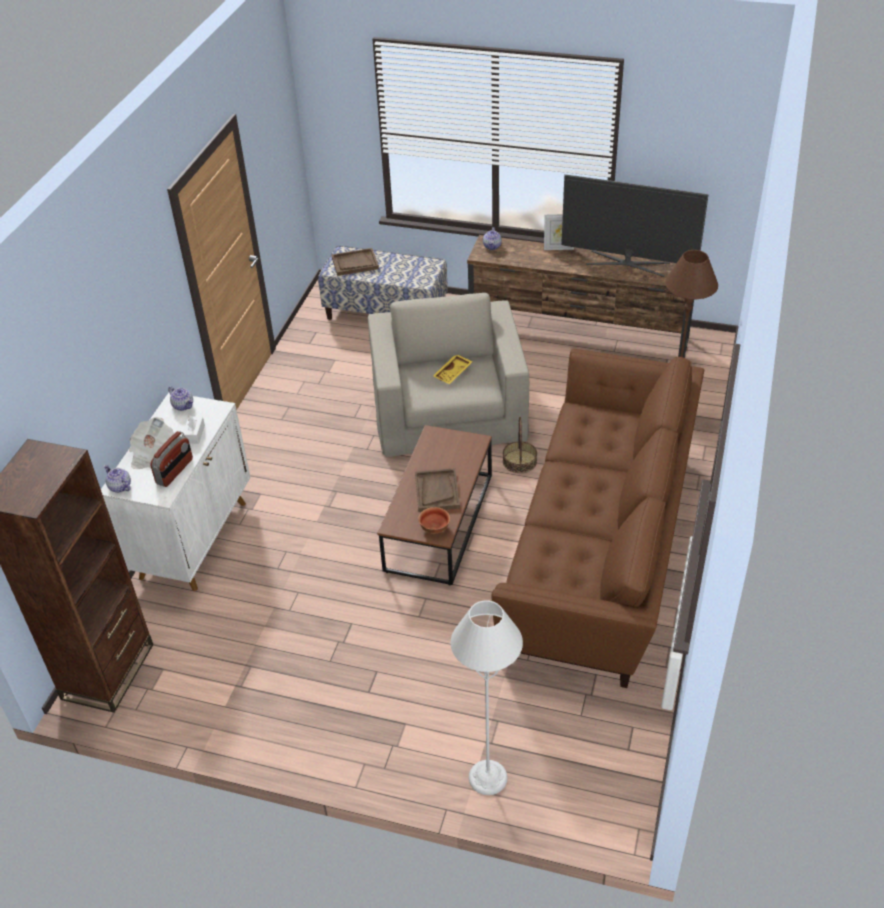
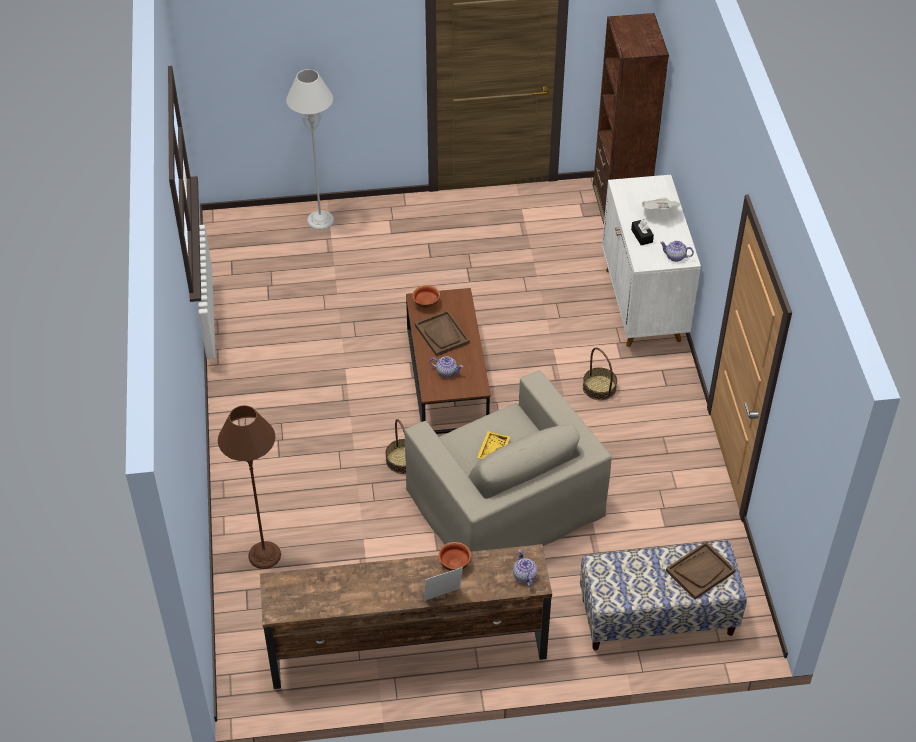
camera: 155 degrees right, 5 degrees up
(119, 487) = (659, 183): teapot -> teapot (447, 372)
(175, 471) = (628, 204): radio -> none
(194, 434) = (641, 236): white tissue box -> black tissue box
(301, 473) = (599, 387): none -> basket
(540, 263) = (454, 563): none -> bowl
(601, 550) = (295, 394): brown sofa -> none
(628, 263) = (349, 595): television -> none

